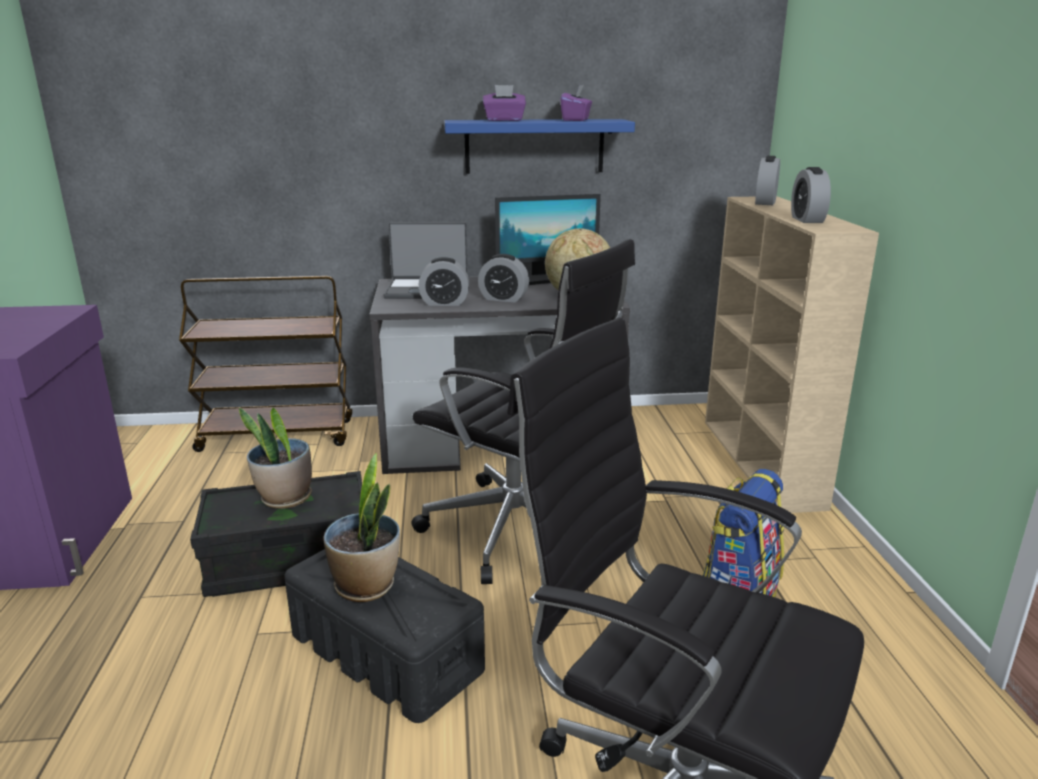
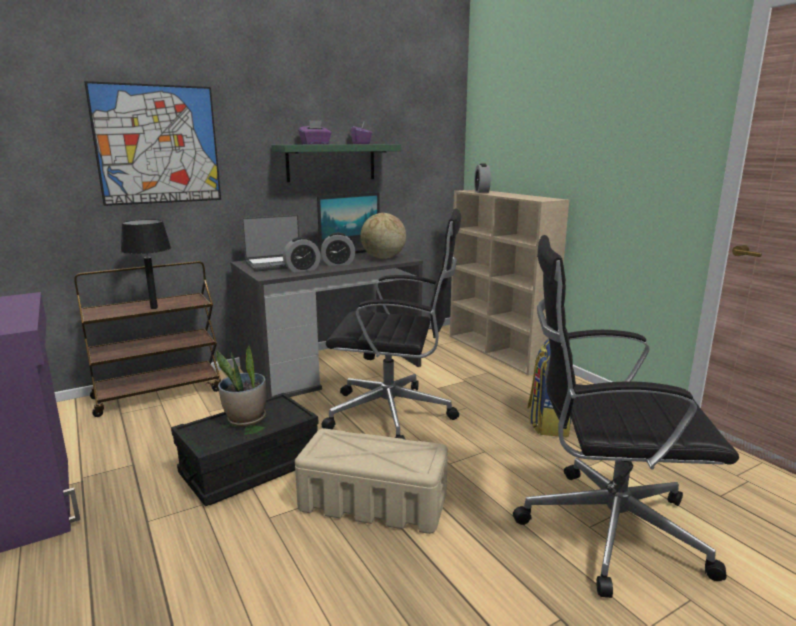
camera: 25 degrees left, 5 degrees down
(268, 330) = (154, 308): none -> black table lamp
(292, 121) = (157, 145): none -> picture
(366, 586) = (364, 453): potted plant -> none
(385, 652) = (372, 502): black storage box -> beige storage box
(534, 146) = (331, 162): blue shelf -> green shelf
(807, 220) = (522, 197): alarm clock -> none

